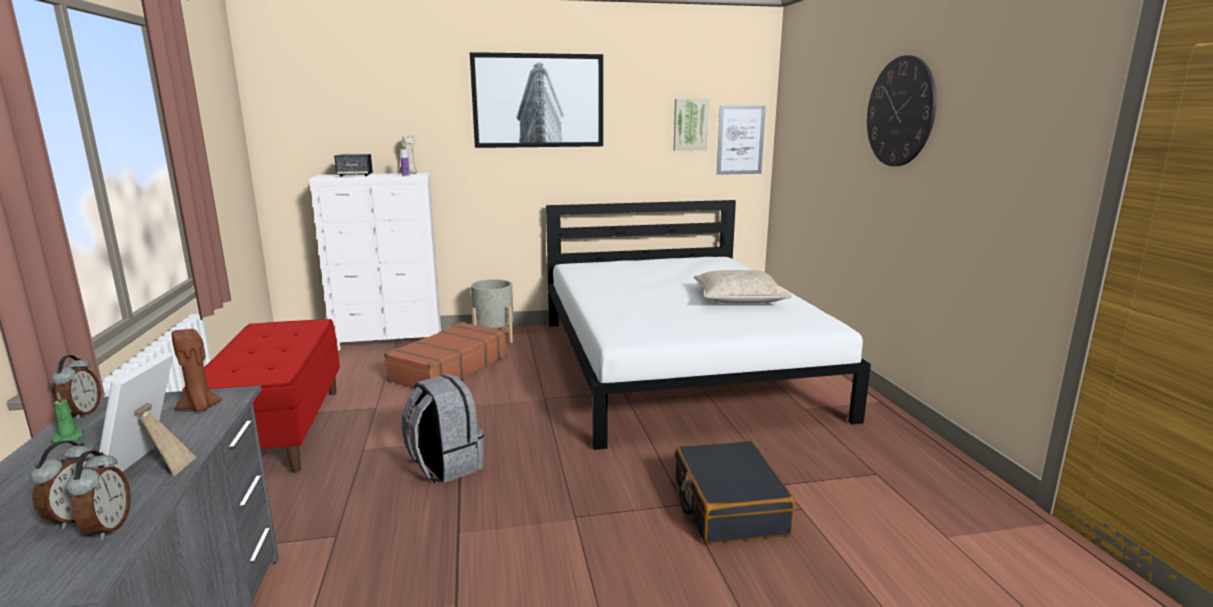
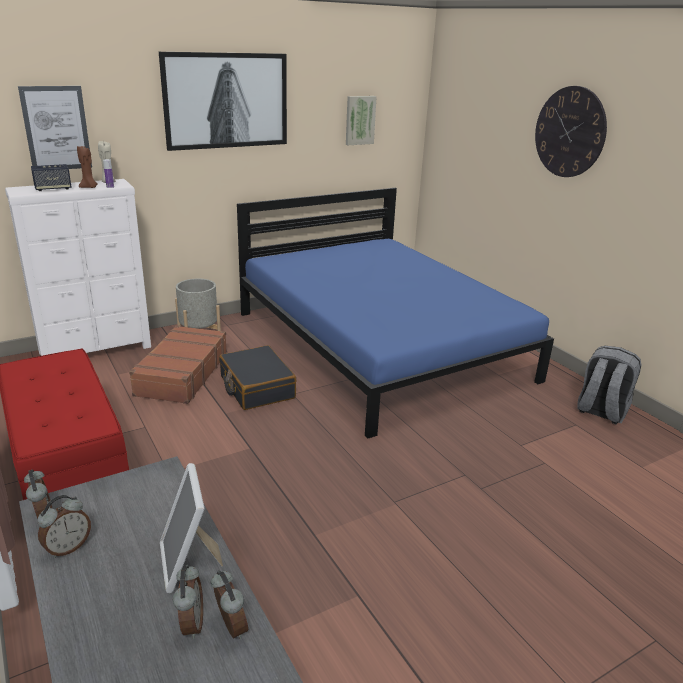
camera: 20 degrees left, 10 degrees up
(69, 437) = (68, 547): green candle -> alarm clock
(200, 407) = (153, 491): brown candle -> brown candle (89, 187)
(444, 465) = (256, 475): grey backpack -> grey backpack (601, 411)
(678, 365) = (380, 345): white bed -> blue bed
(728, 506) = (496, 470): black suitcase -> black suitcase (256, 387)
(739, 298) = (437, 288): beige pillow -> none
(740, 140) = (399, 133): picture -> picture (56, 128)

